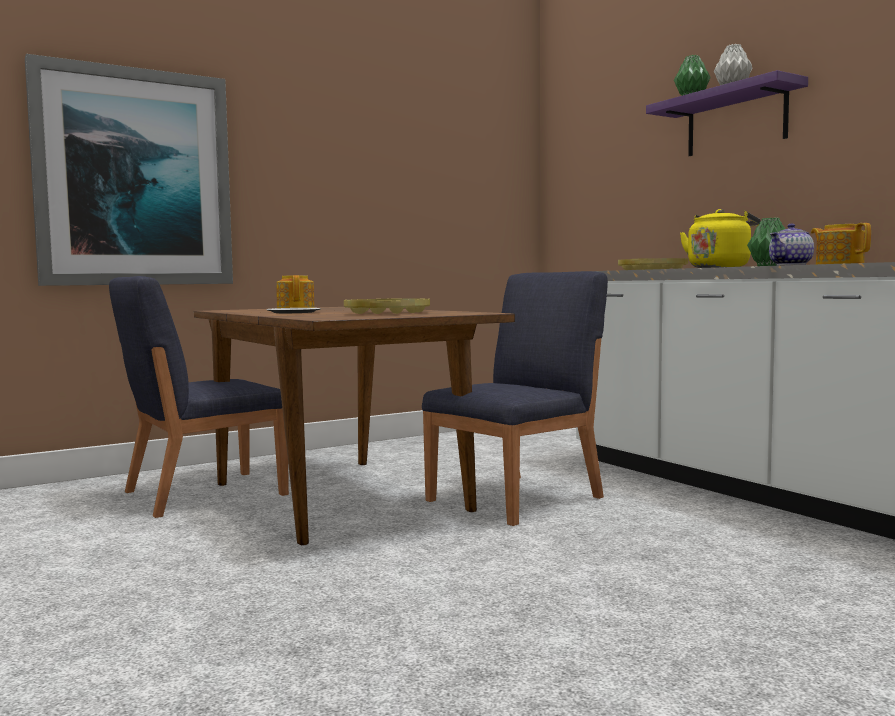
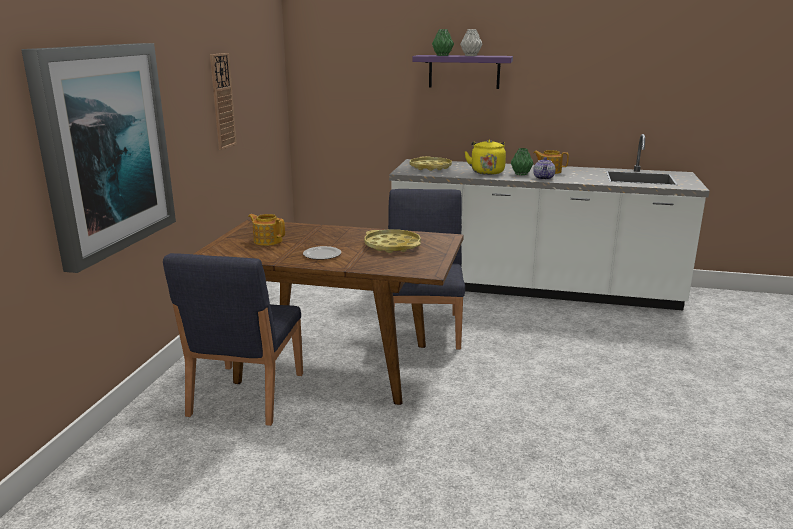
camera: 45 degrees left, 15 degrees up
(375, 174) = (222, 101): none -> wall clock

